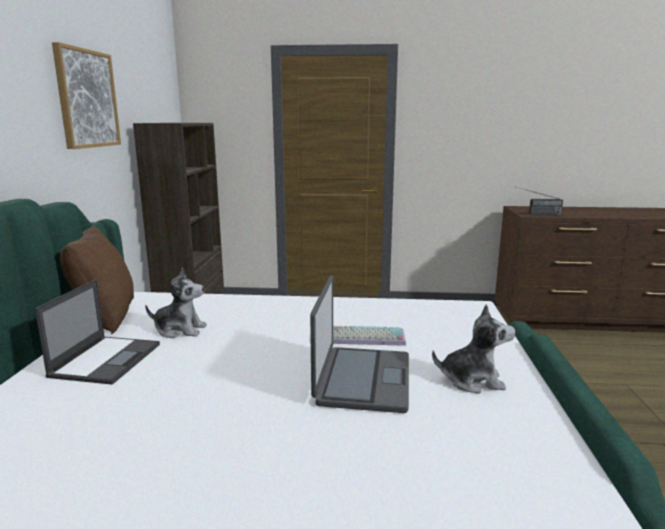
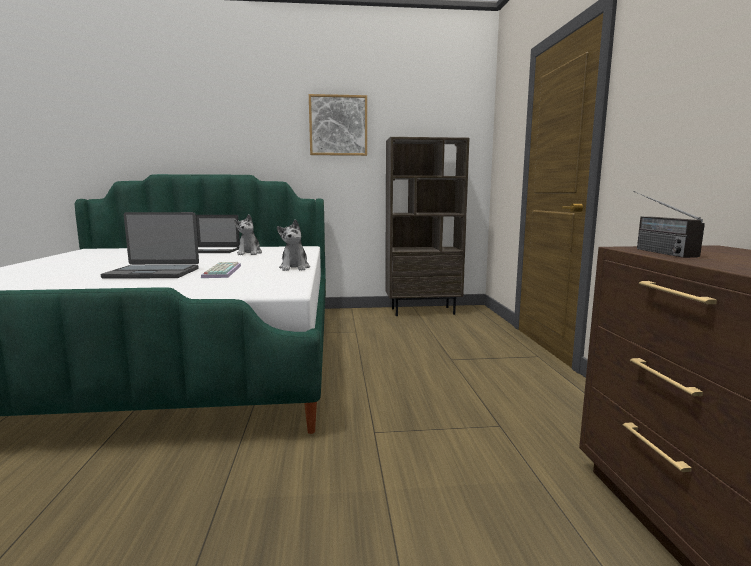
camera: 80 degrees right, 5 degrees down
(105, 317) = (273, 247): brown pillow -> none
(472, 380) = (126, 287): plush toy -> plush toy (295, 268)

